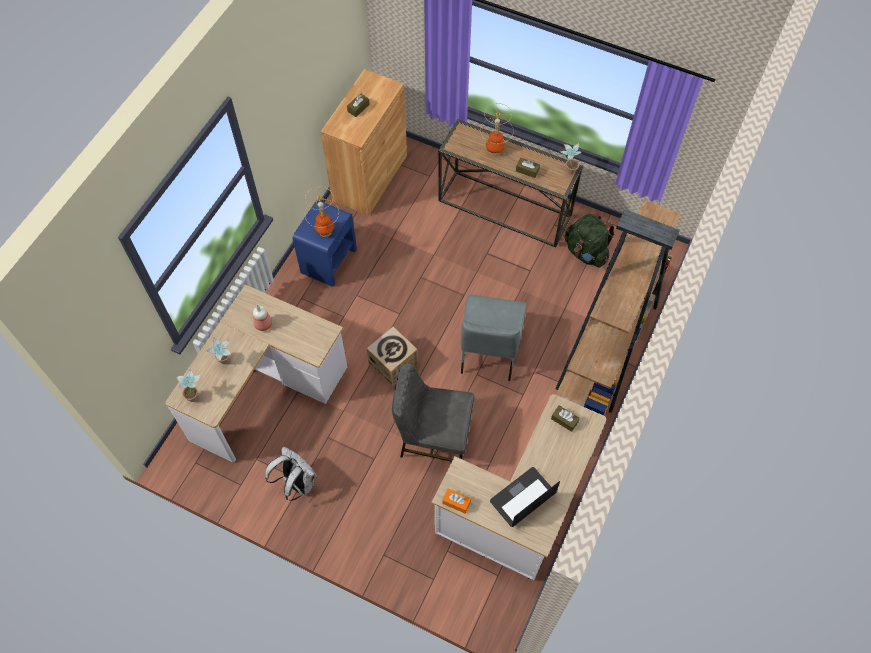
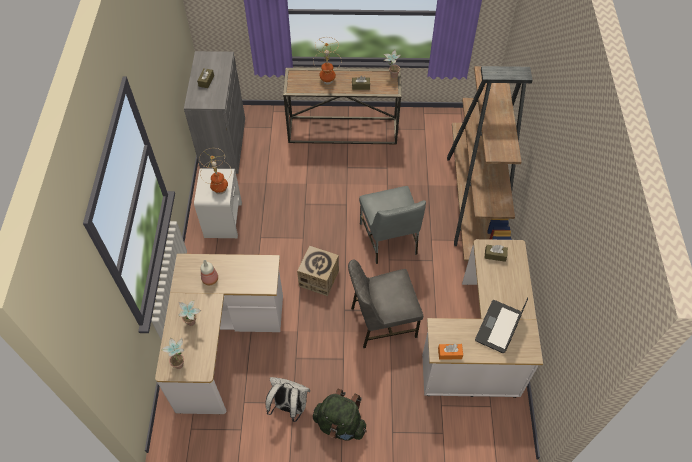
camera: 25 degrees left, 5 degrees down
(329, 260) = (223, 219): blue nightstand -> white nightstand
(369, 177) = (223, 145): brown cabinet -> grey cabinet
(586, 252) = (421, 139): green backpack -> green backpack (340, 424)

